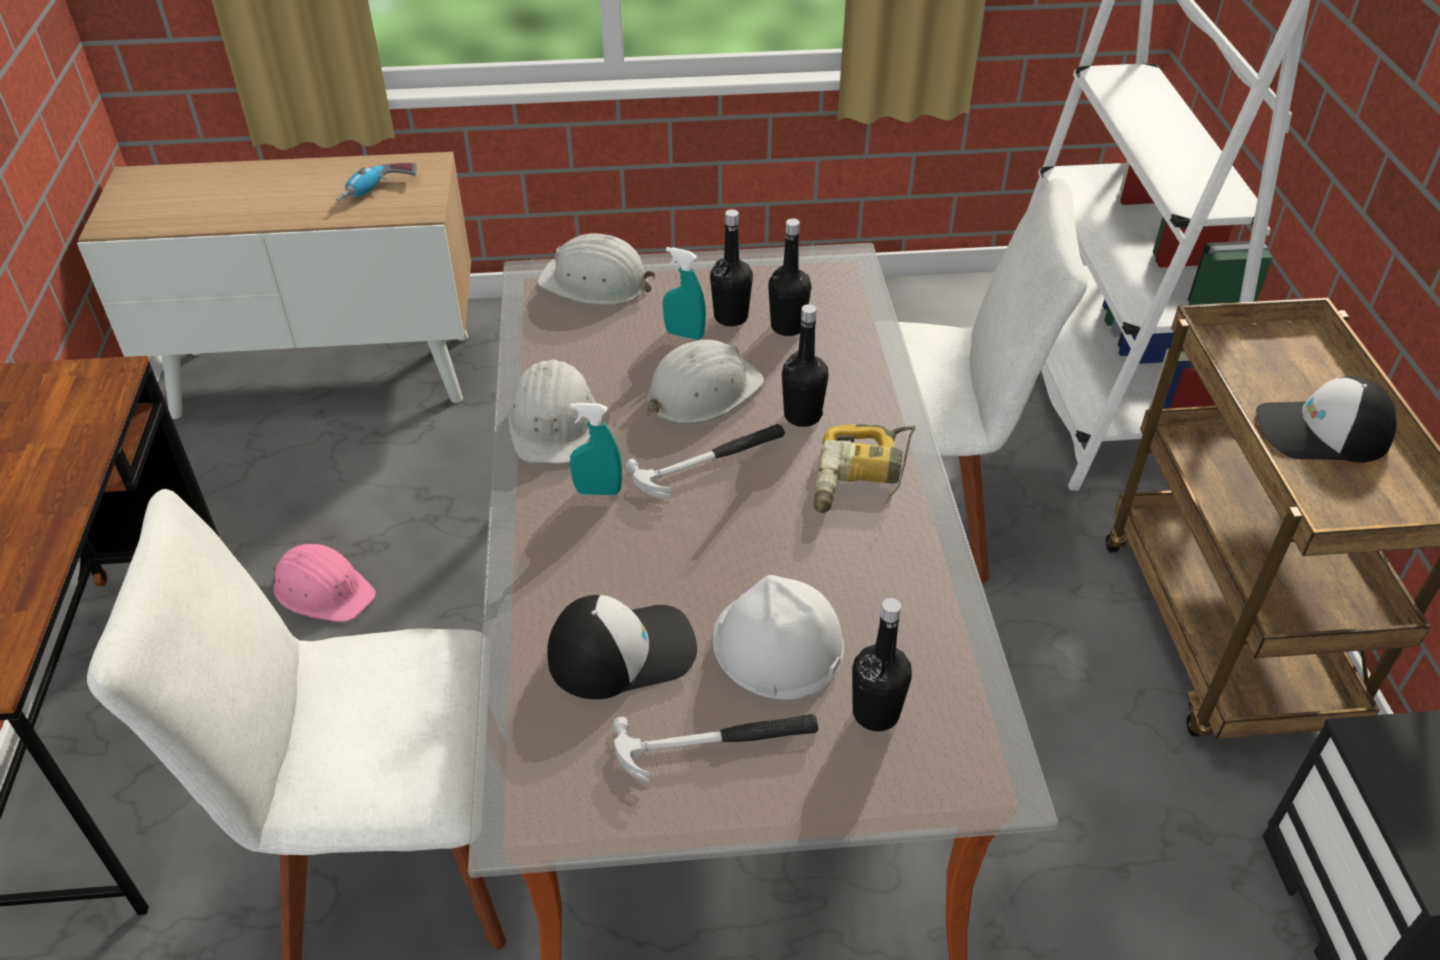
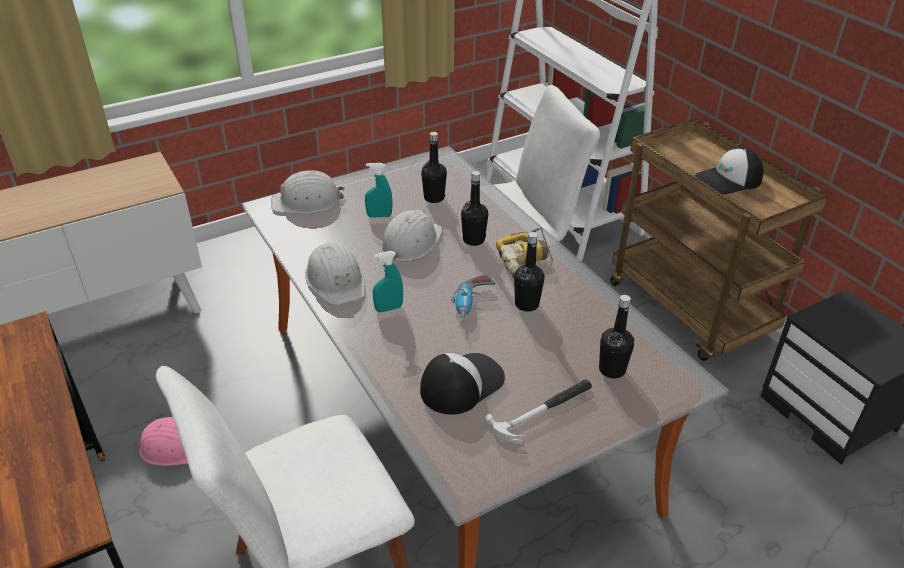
camera: 25 degrees left, 5 degrees down
(378, 192) = (126, 184): power drill -> power drill (473, 305)
(710, 461) = (440, 275): hammer -> none
(731, 317) = (399, 201): black bottle -> black bottle (527, 304)
(777, 644) = (540, 353): white hard hat -> none

